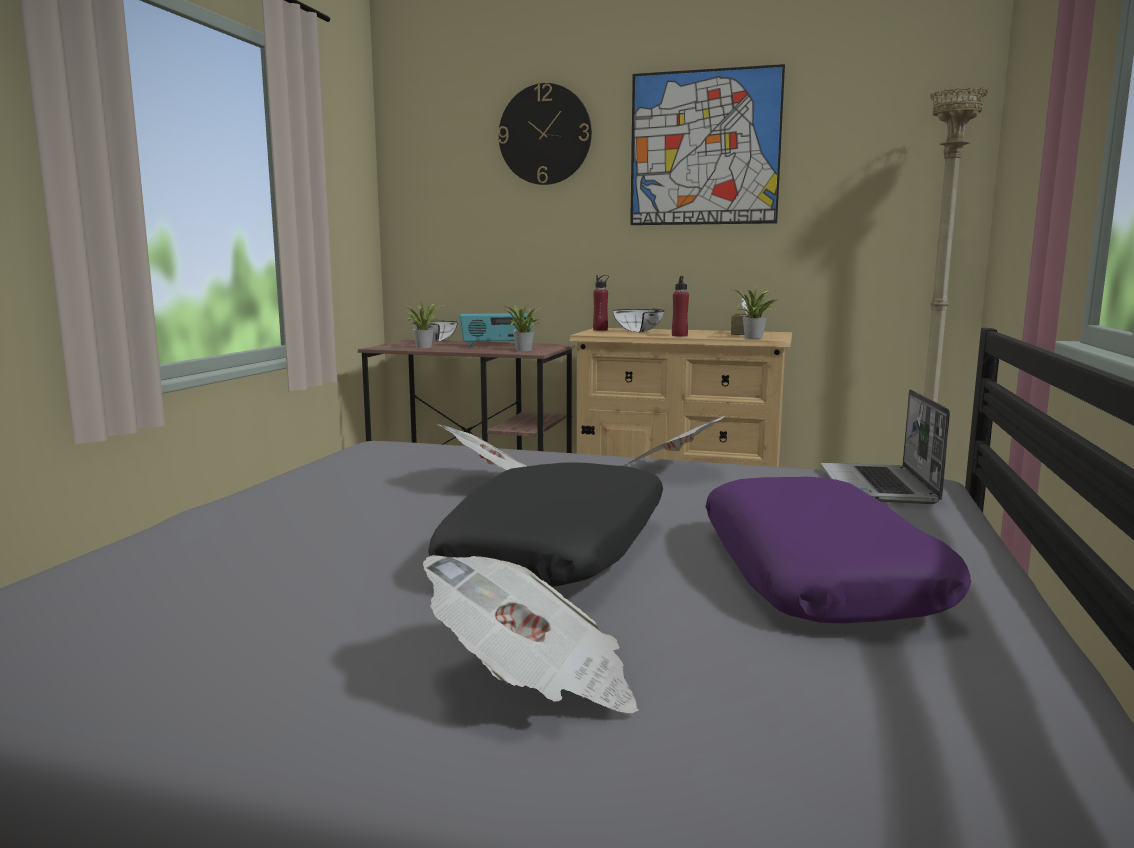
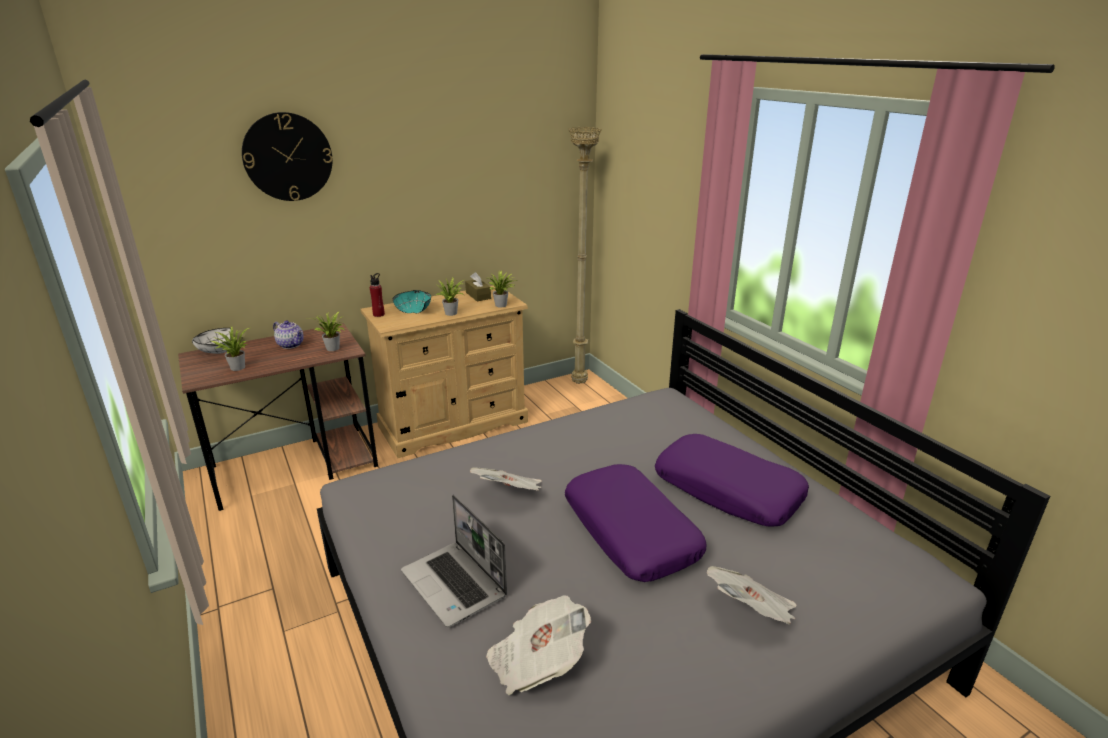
camera: 45 degrees left, 15 degrees up
(496, 345) = (291, 345): radio -> teapot
(559, 551) = (631, 532): black pillow -> purple pillow
(641, 332) = (414, 311): white bowl -> turquoise bowl
(670, 470) = (563, 436): newspaper -> newspaper (537, 662)
(679, 335) = (452, 313): red bottle -> potted plant
(704, 148) = (423, 163): picture -> none
(879, 486) = (660, 409): laptop -> laptop (455, 585)

